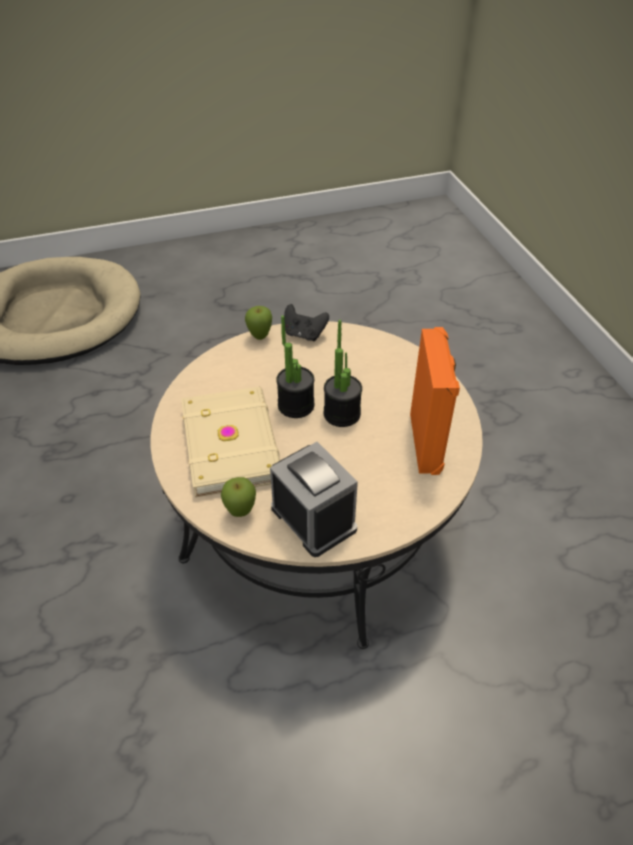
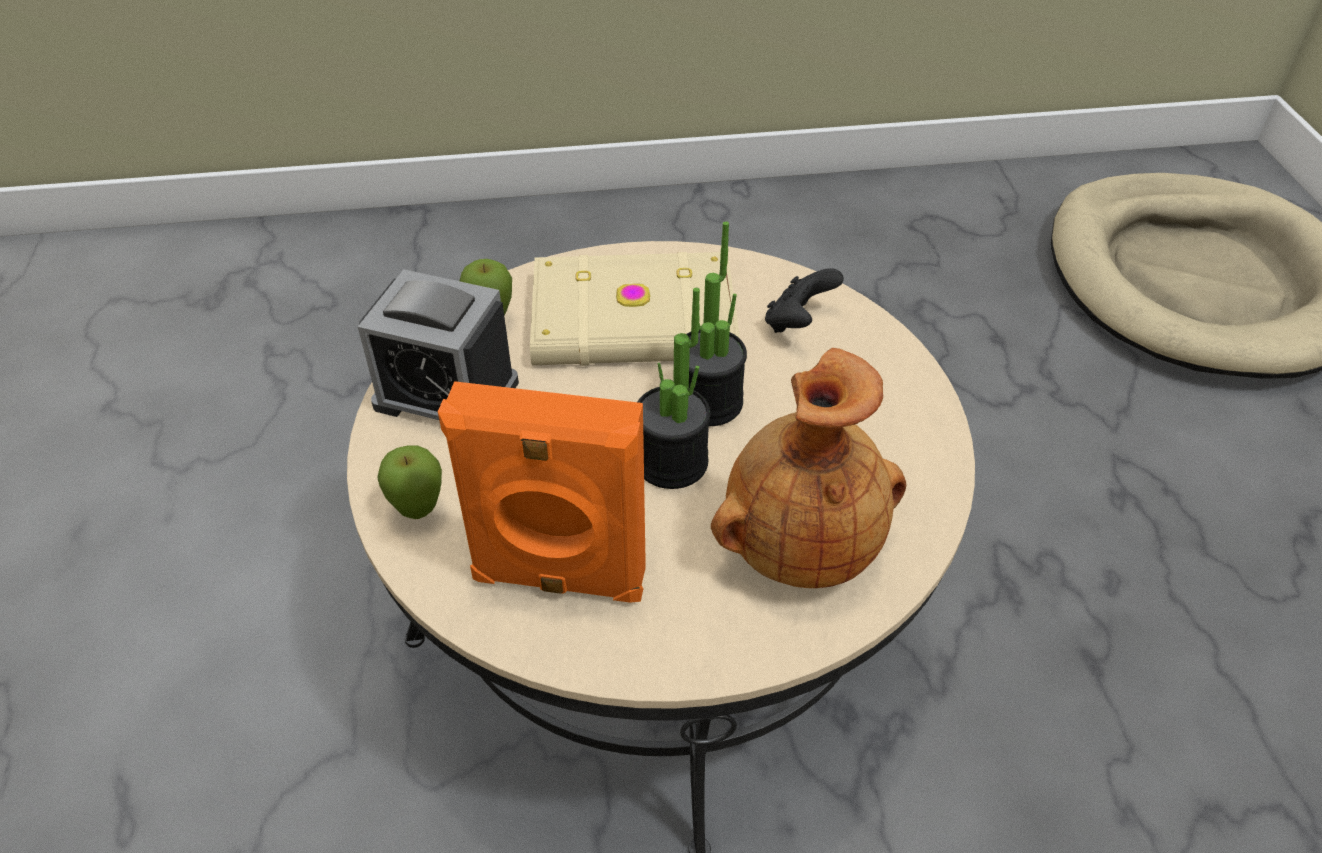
camera: 100 degrees right, 0 degrees up
(260, 337) = (915, 373): apple -> apple (419, 511)
(304, 334) = (923, 438): black game controller -> black game controller (798, 322)
(313, 518) = (446, 394): alarm clock -> alarm clock turned 45 degrees clockwise
(380, 368) = (800, 546): none -> brown vase

